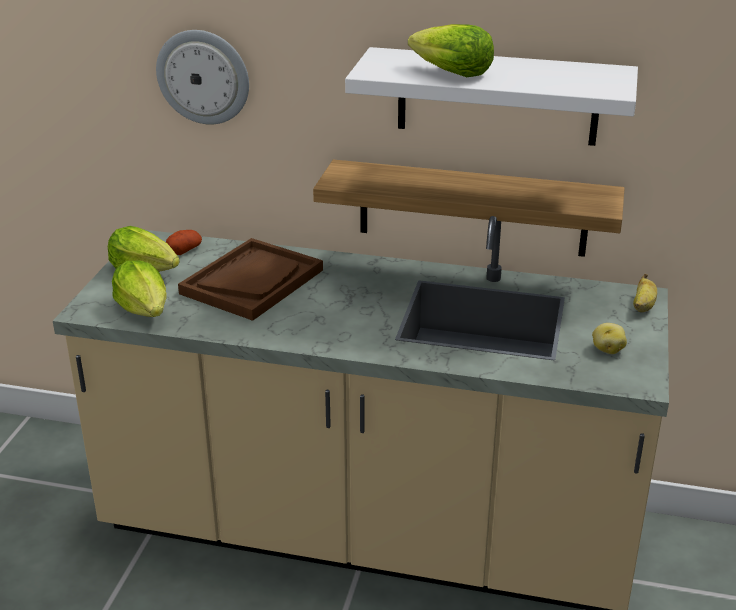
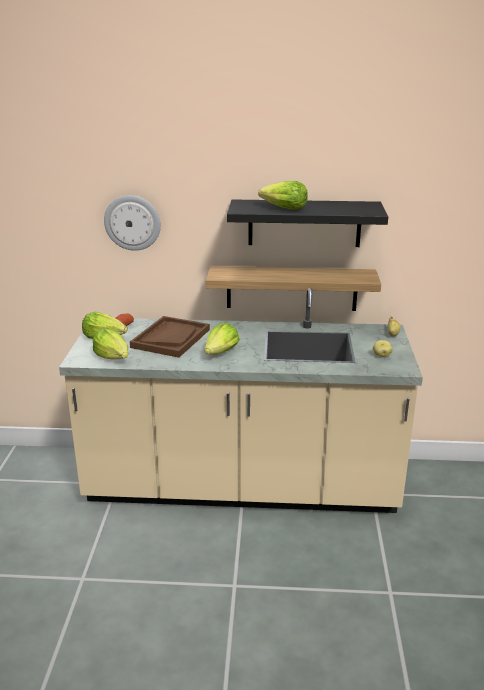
camera: 10 degrees left, 5 degrees down
(327, 318) = (221, 352): none -> lettuce
(497, 96) = (304, 223): white shelf -> black shelf

